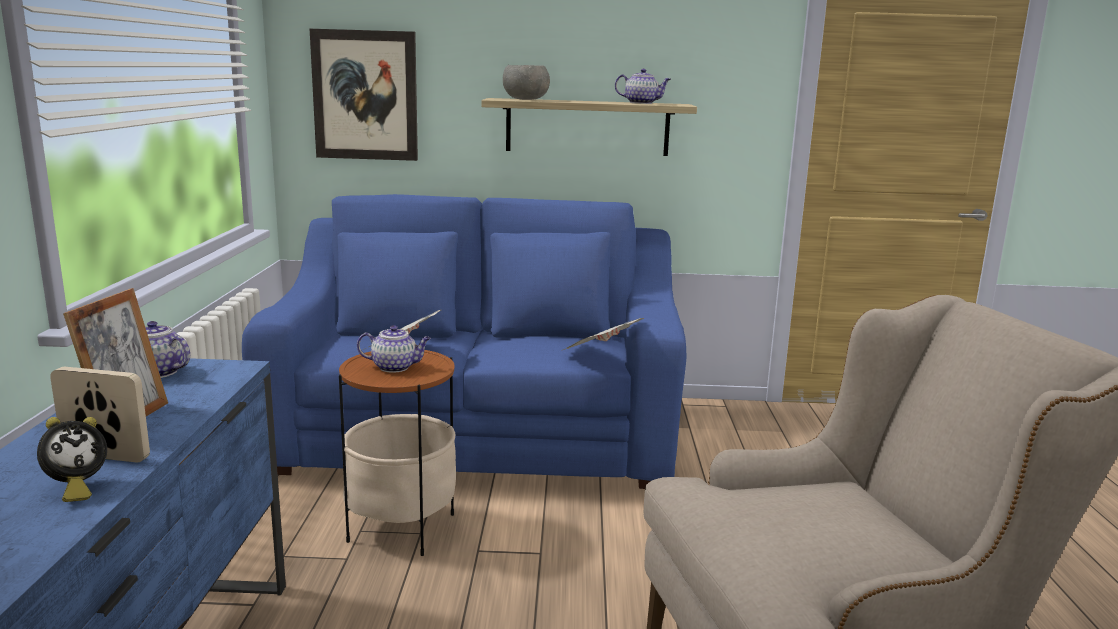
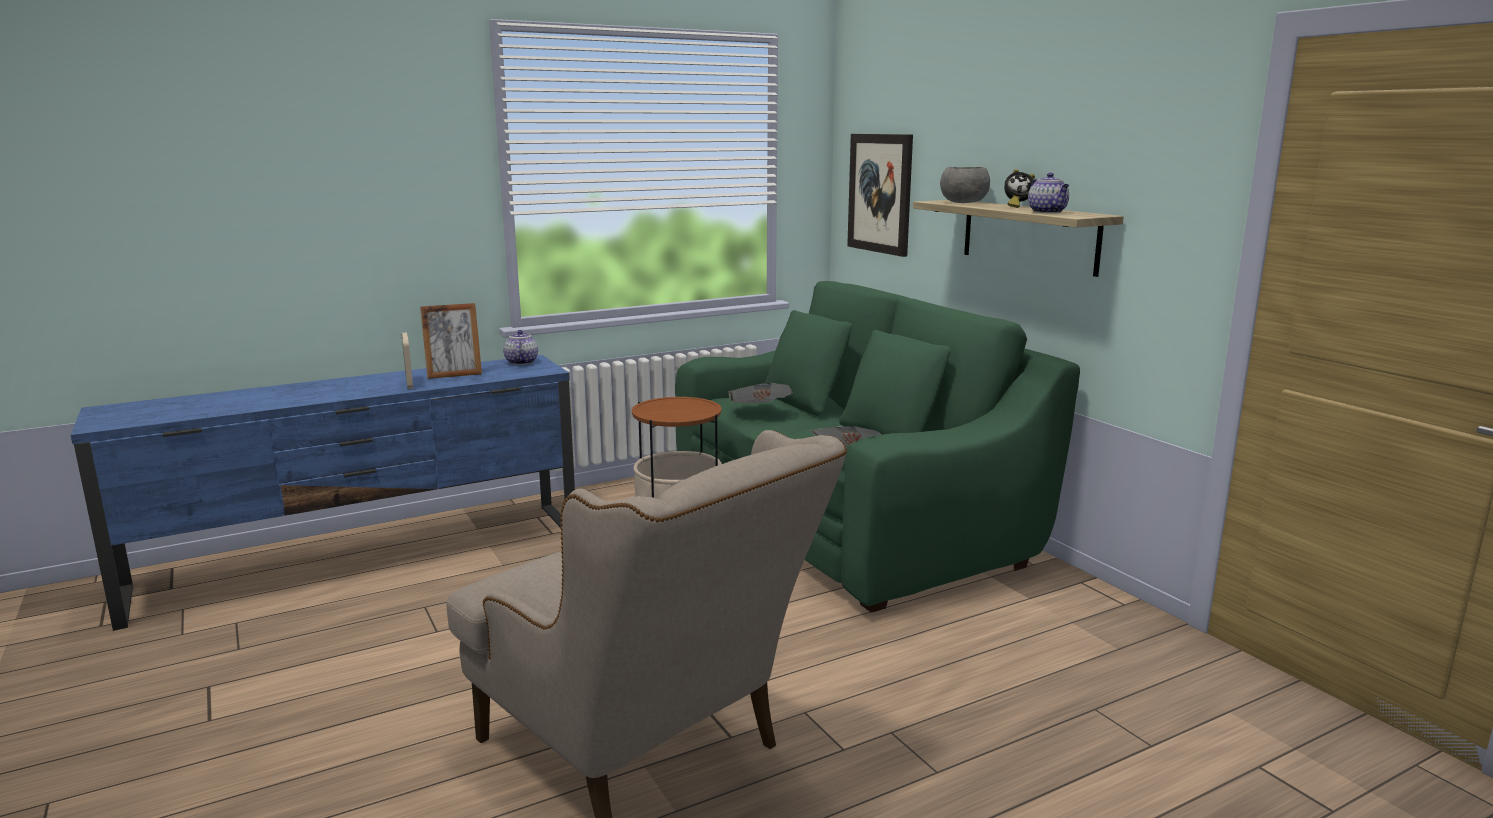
camera: 60 degrees right, 0 degrees up
(75, 489) = (372, 389): alarm clock -> alarm clock (1016, 206)
(395, 367) = (675, 409): teapot -> none
(477, 437) = (847, 521): blue sofa -> green sofa

